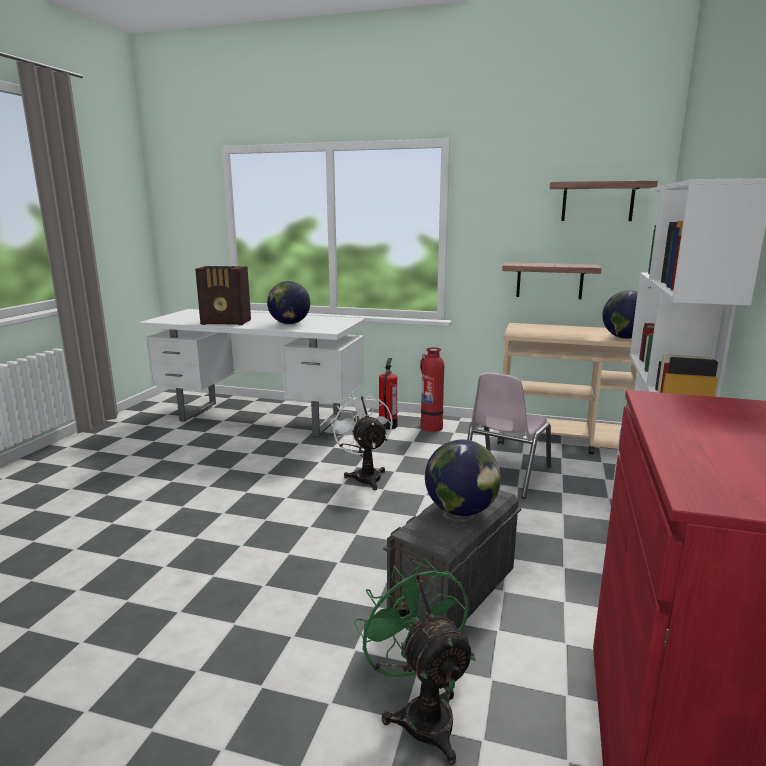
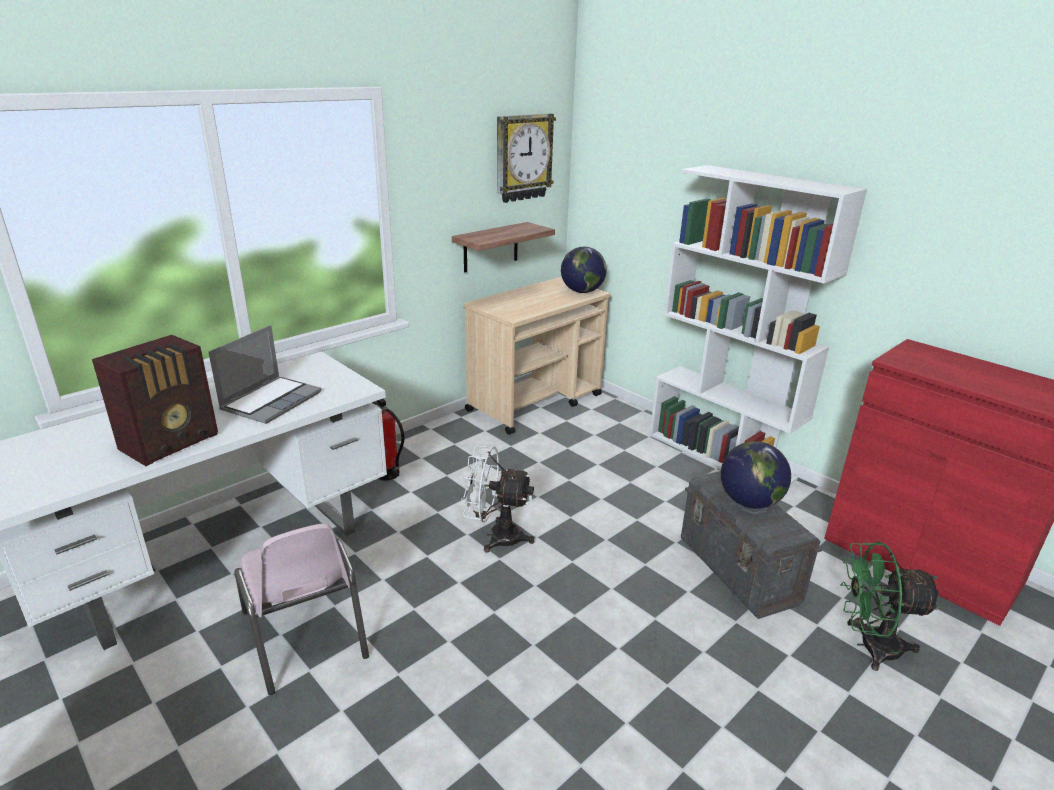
camera: 60 degrees left, 10 degrees up
(290, 323) = (271, 401): globe -> laptop
(431, 427) = (426, 450): fire extinguisher -> none
(505, 475) = (571, 460): pink chair -> pink chair (305, 634)
(597, 202) = (523, 157): shelf -> wall clock

